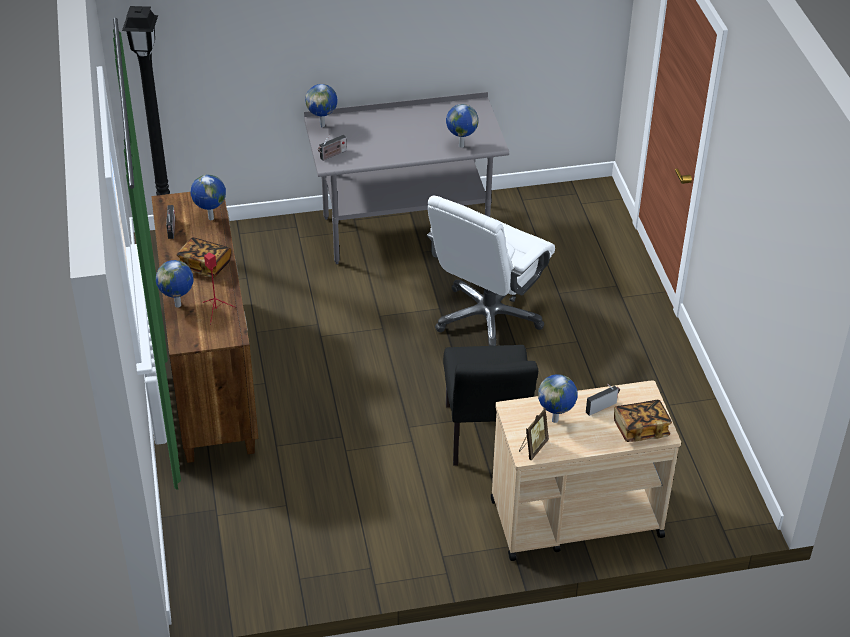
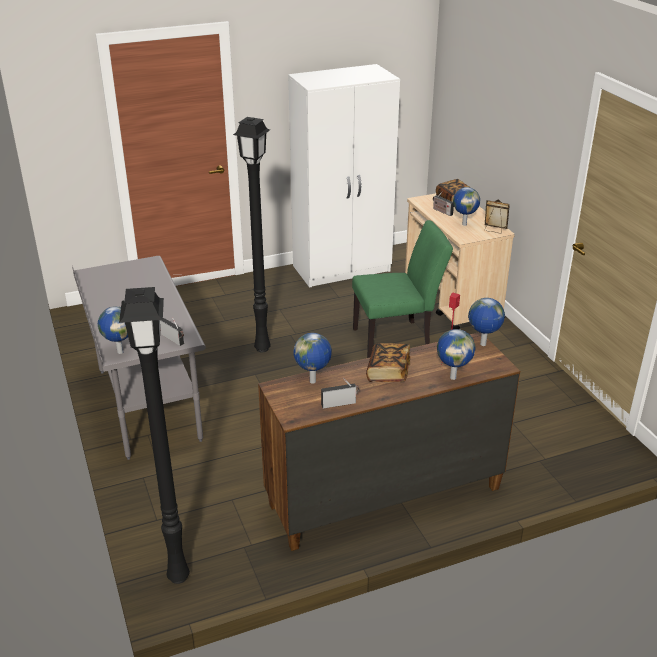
camera: 100 degrees left, 10 degrees down
(460, 145) = (153, 276): globe -> globe (483, 344)
(486, 439) = (397, 339): black chair -> green chair
(488, 318) = (263, 349): white office chair -> black floor lamp
(680, 416) = (343, 269): none -> white wardrobe

